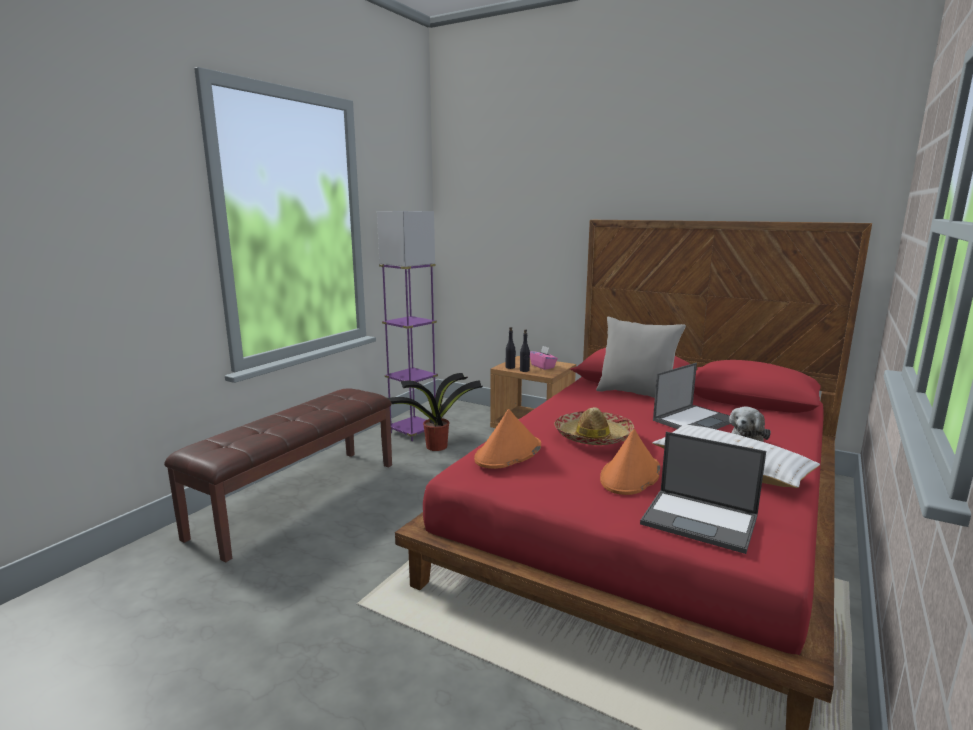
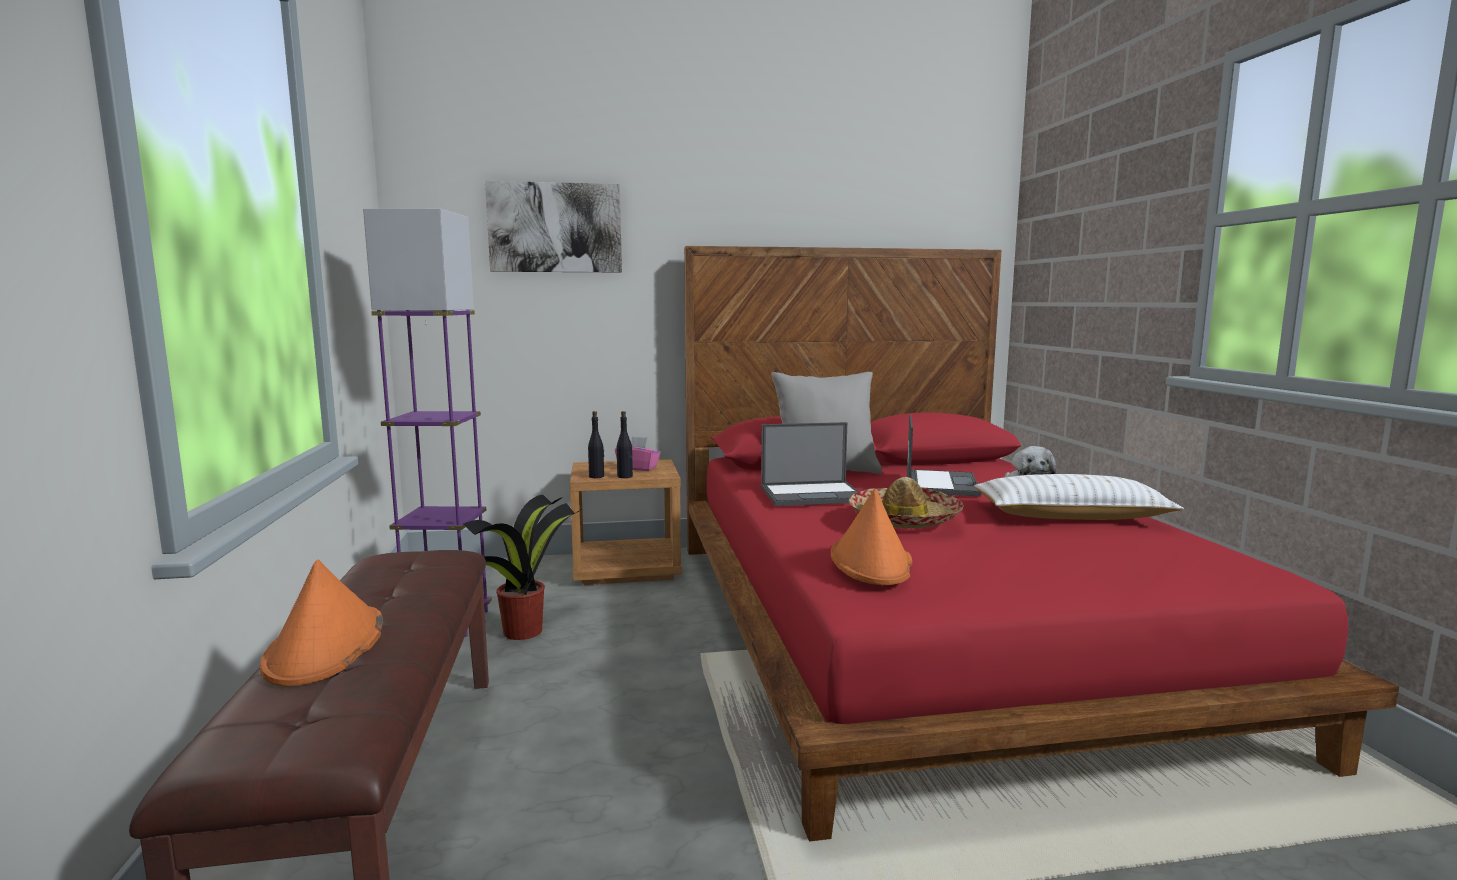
camera: 40 degrees left, 5 degrees down
(518, 207) = (555, 228): none -> picture
(630, 475) = (1024, 547): orange hat -> orange hat (326, 647)
(701, 520) = (1173, 565): laptop -> laptop (813, 494)

